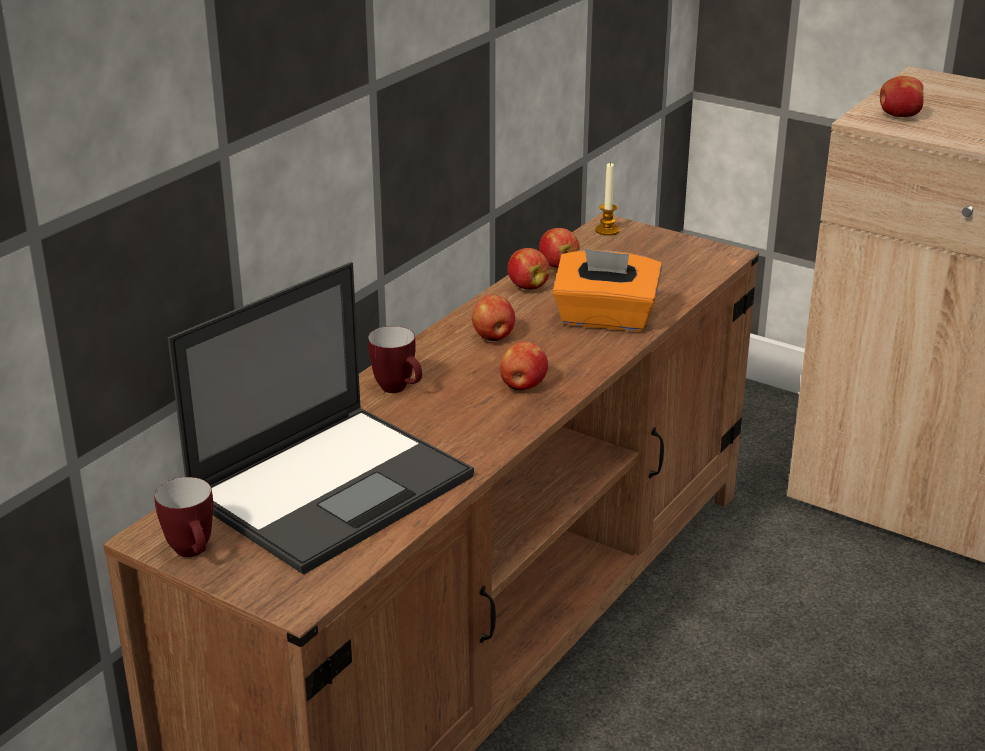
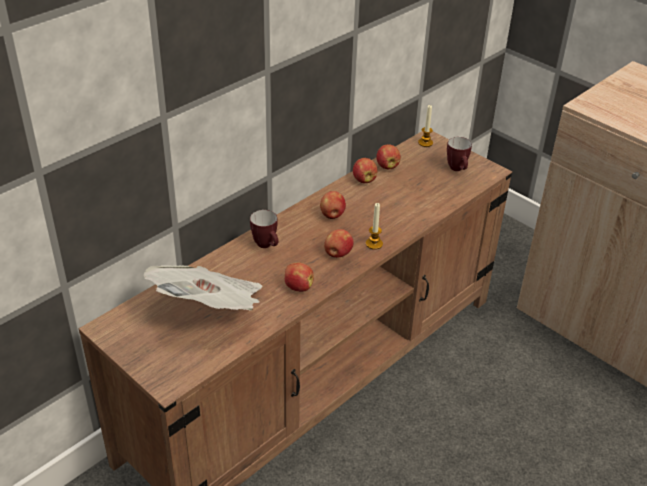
camera: 10 degrees right, 10 degrees up
(194, 553) = (123, 343): mug -> mug (458, 170)
(333, 485) = (210, 308): laptop -> newspaper
(577, 366) = (374, 244): none -> candle
(605, 319) = (402, 210): orange tissue box -> none
(898, 116) = (608, 104): apple -> apple (298, 287)

